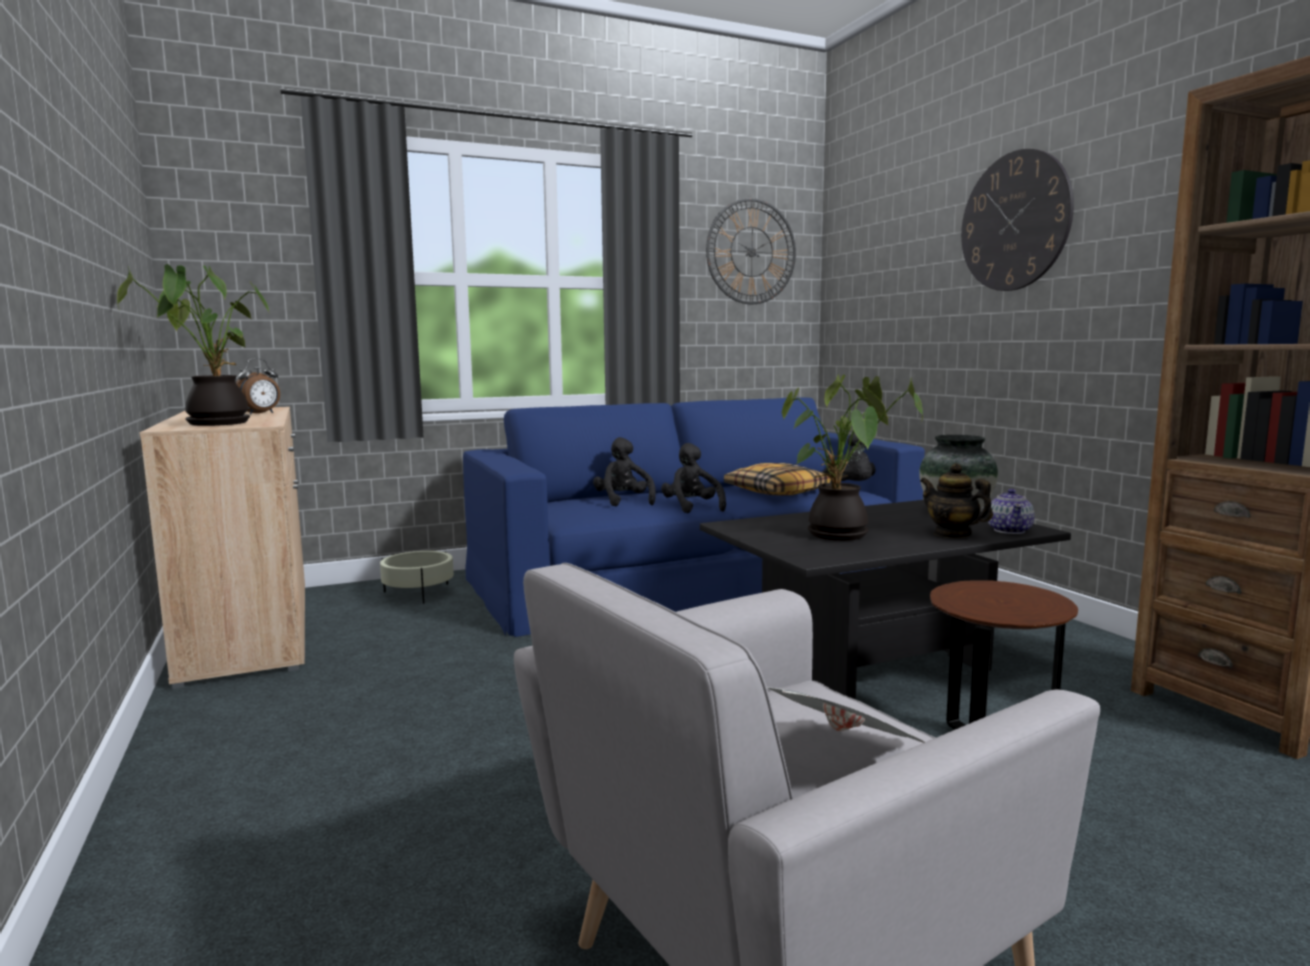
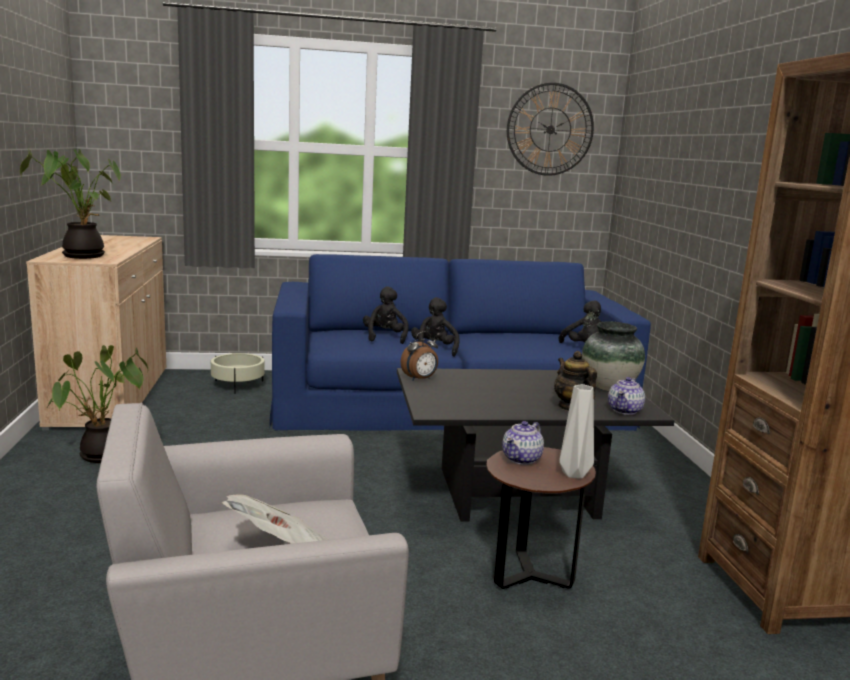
camera: 15 degrees right, 5 degrees up
(261, 413) = (128, 245): alarm clock -> alarm clock (420, 379)
(776, 491) = (516, 343): pillow -> none
(841, 536) = (482, 395): potted plant -> potted plant (101, 457)
(969, 595) = (522, 459): none -> teapot
(1014, 221) = (732, 134): wall clock -> none
(1050, 602) = (574, 475): none -> grey vase

